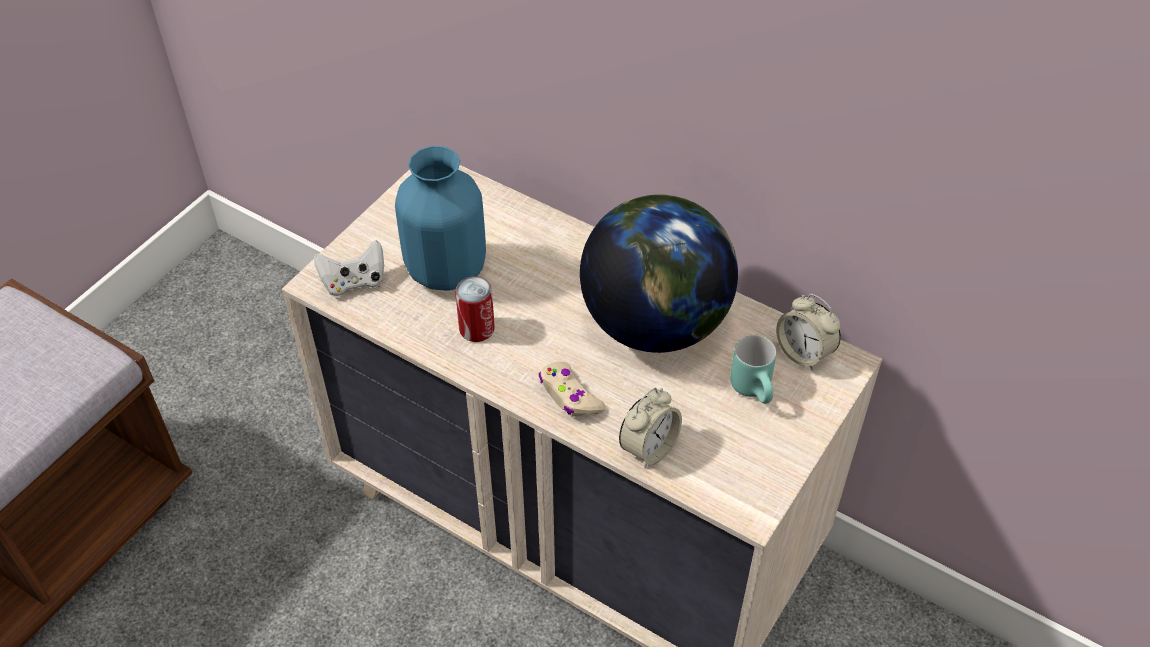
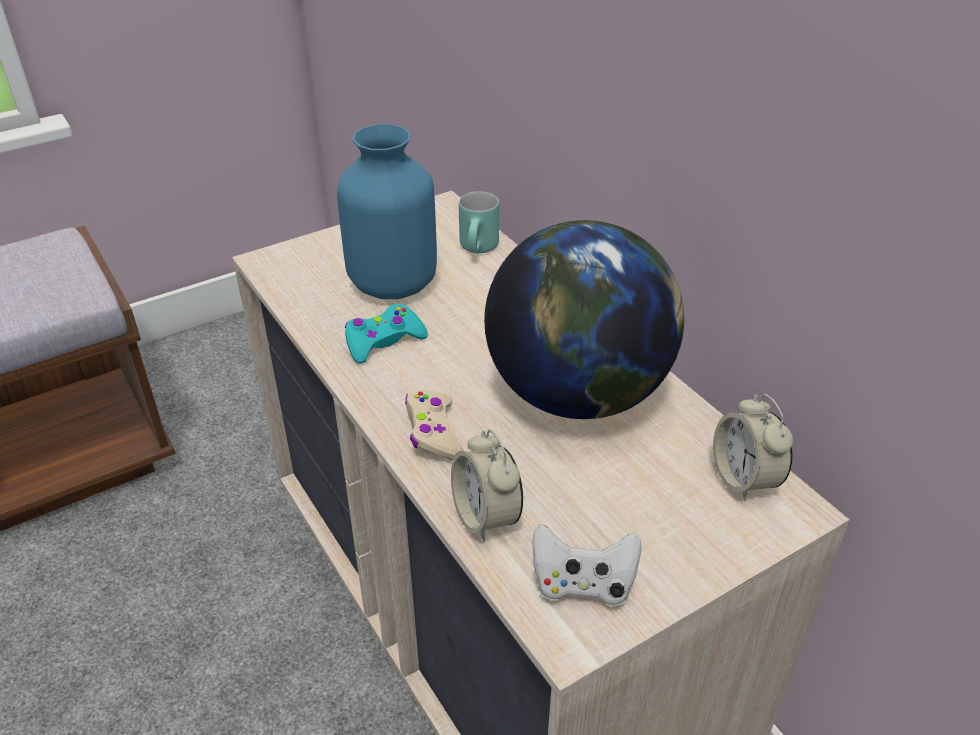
camera: 25 degrees right, 10 degrees down
(354, 282) = (299, 270): white game controller -> white game controller (583, 584)
(477, 329) = (383, 341): can -> turquoise game controller
(649, 448) = (486, 517): alarm clock -> alarm clock turned 90 degrees clockwise
(756, 390) = (659, 499): turquoise mug -> turquoise mug (480, 250)

